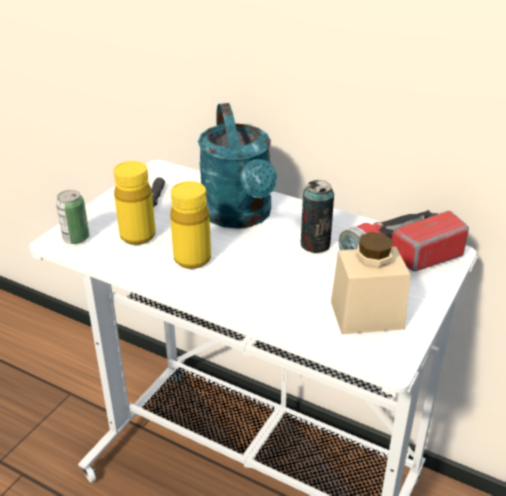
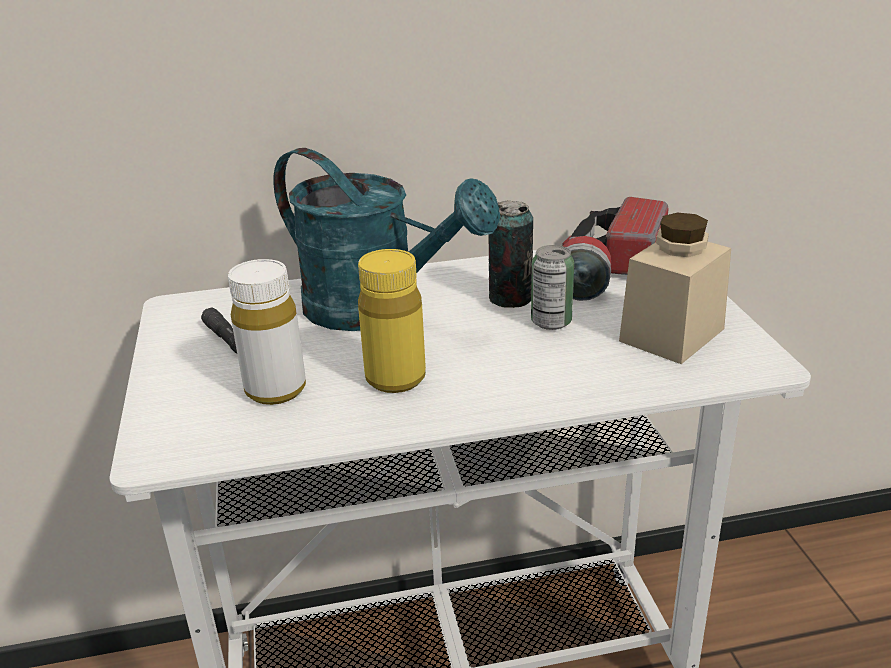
camera: 40 degrees left, 5 degrees down
(76, 238) = (183, 436): can -> can (551, 322)
(138, 236) = (275, 389): yellow bottle -> white bottle

